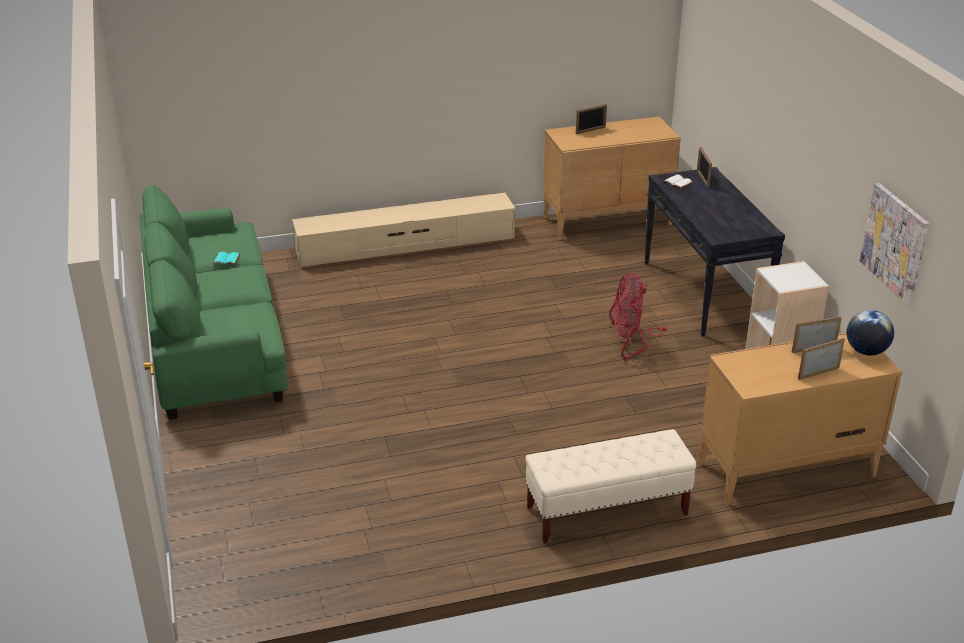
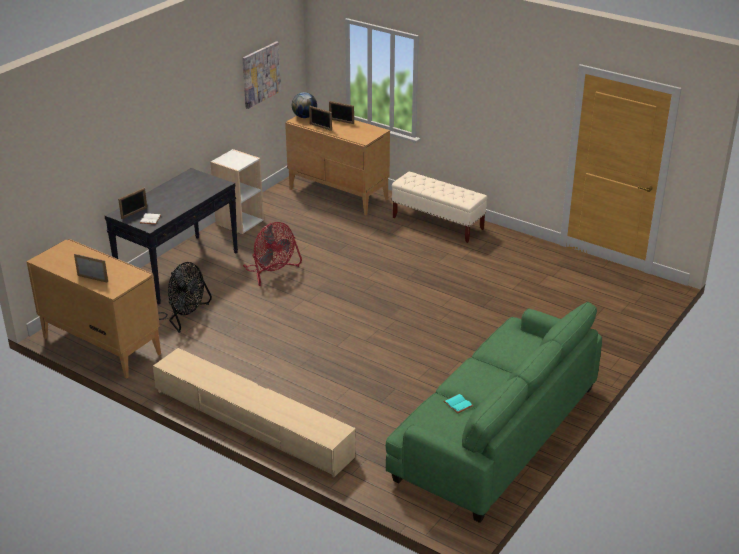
camera: 130 degrees left, 0 degrees up
(607, 267) = (183, 316): none -> black fan

